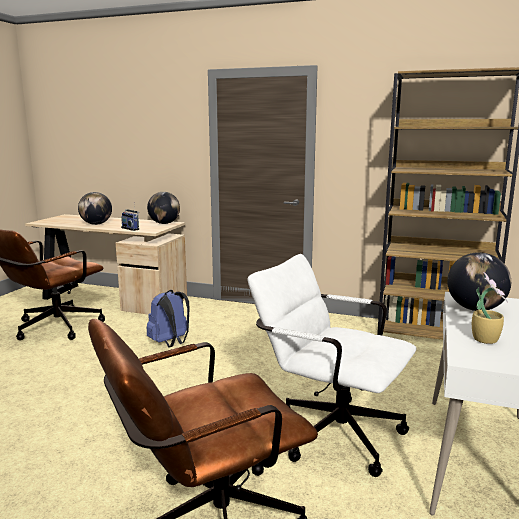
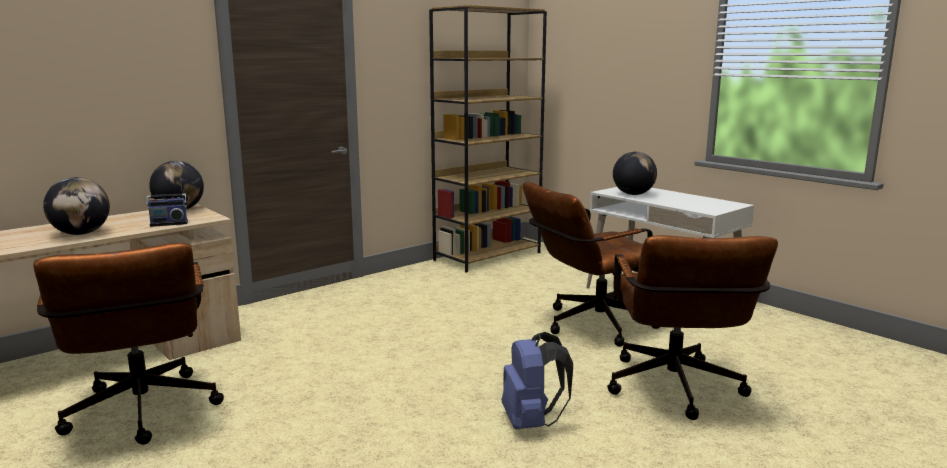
camera: 60 degrees left, 0 degrees up
(170, 343) = (335, 349): blue backpack -> blue backpack (532, 422)
(329, 430) = (590, 326): white office chair -> brown office chair
(485, 339) = (685, 203): potted plant -> none

